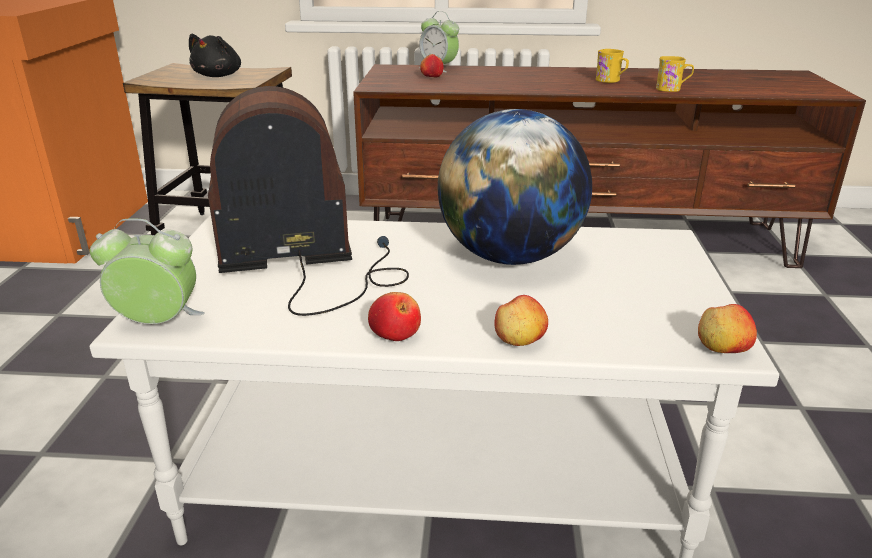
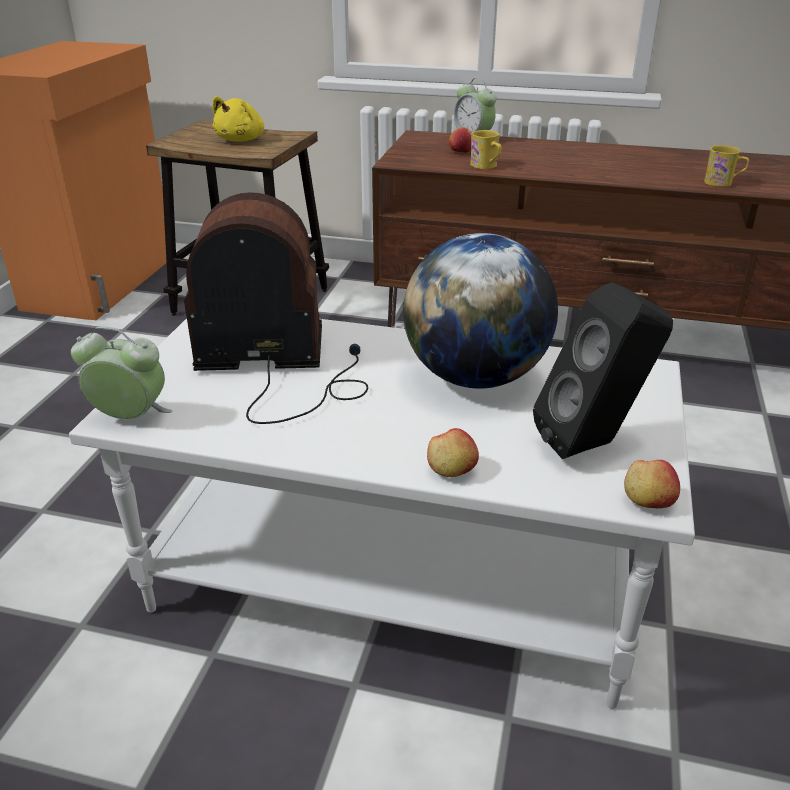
camera: 10 degrees right, 5 degrees up
(219, 76) = (242, 140): black plush toy -> yellow plush toy
(395, 334) = (337, 451): apple -> none
(611, 81) = (657, 167): yellow mug -> yellow mug (486, 167)
(647, 304) = (593, 444): none -> black speaker

